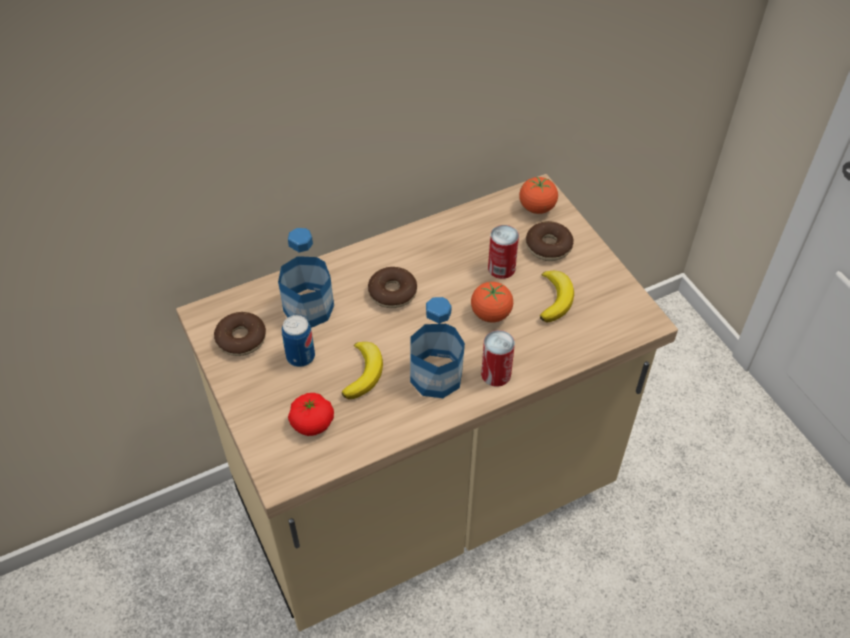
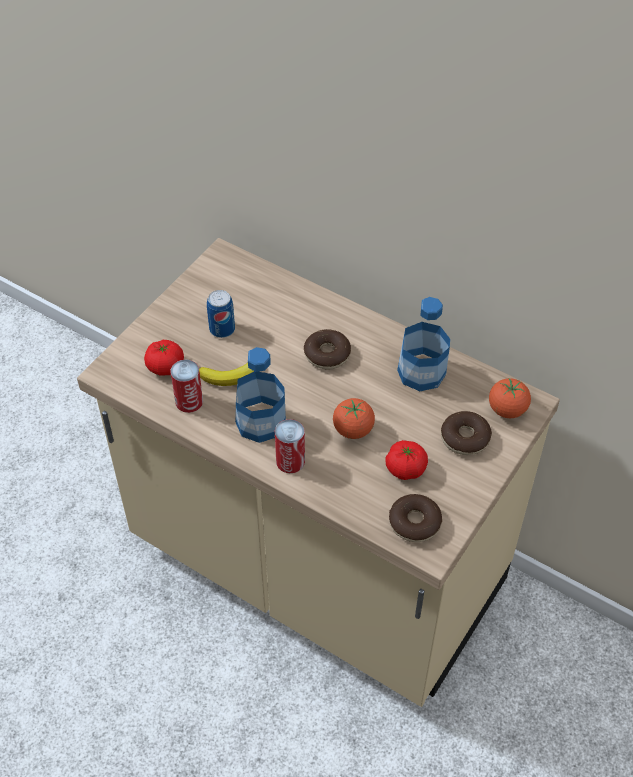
camera: 60 degrees right, 0 degrees up
(241, 339) = (214, 287): donut -> donut (414, 523)
(308, 308) = (272, 311): bottle -> bottle (421, 372)
(501, 268) = (411, 415): can -> can (189, 401)
(555, 298) = (405, 468): banana -> tomato

